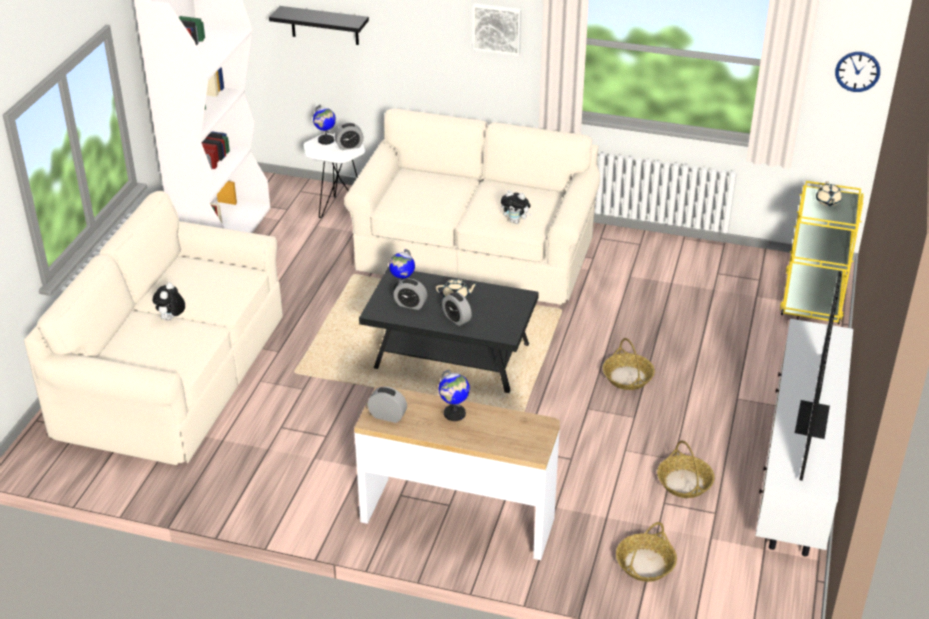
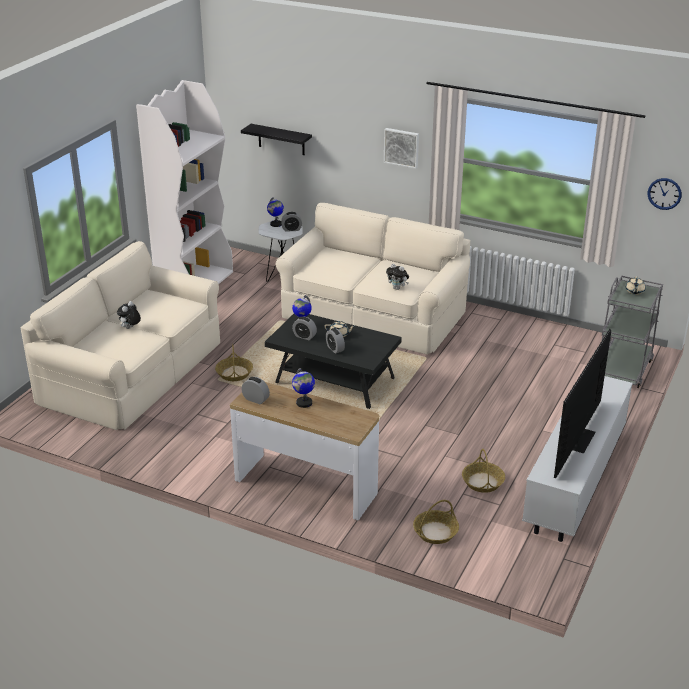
camera: 10 degrees right, 5 degrees down
(627, 377) = (462, 407): basket -> basket (234, 373)
(812, 298) = (623, 368): yellow cart -> grey cart

